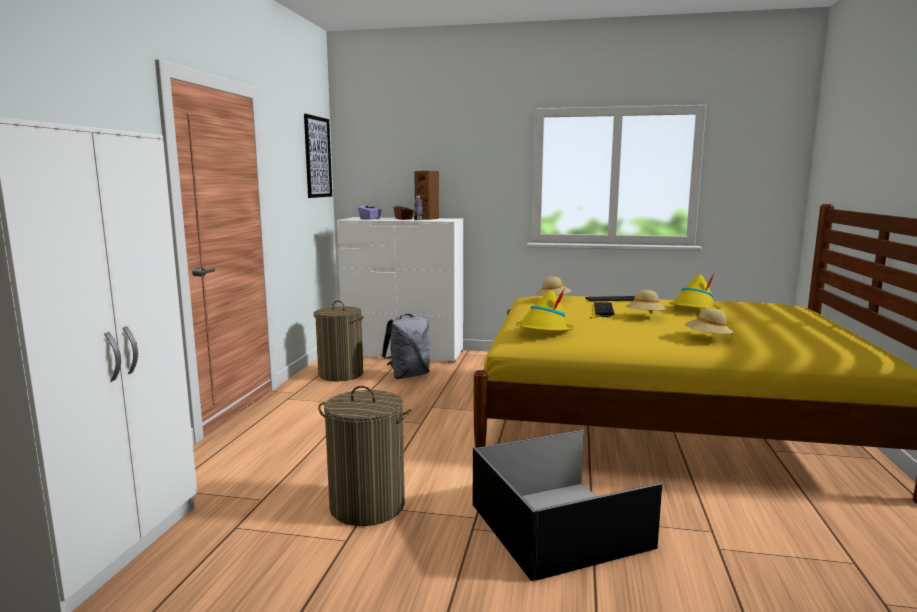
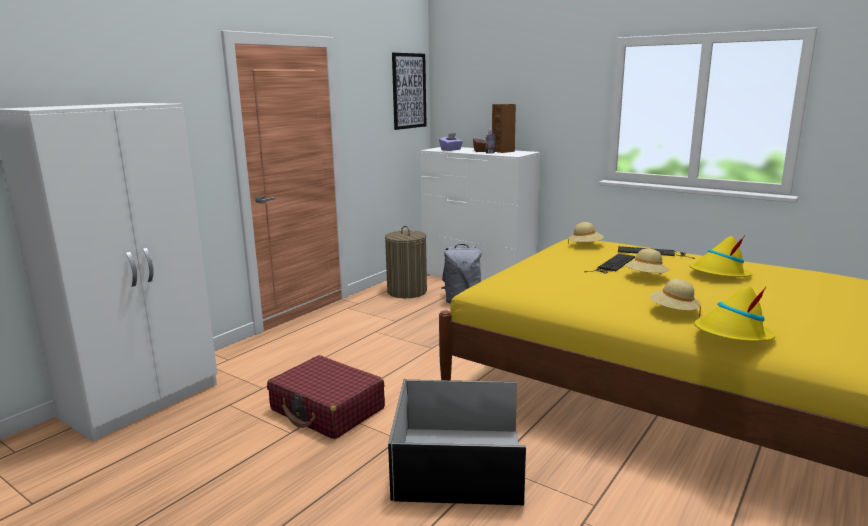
camera: 25 degrees right, 5 degrees up
(367, 506) = (327, 410): laundry basket -> red suitcase
(544, 331) = (517, 281): yellow hat -> yellow hat (732, 335)

